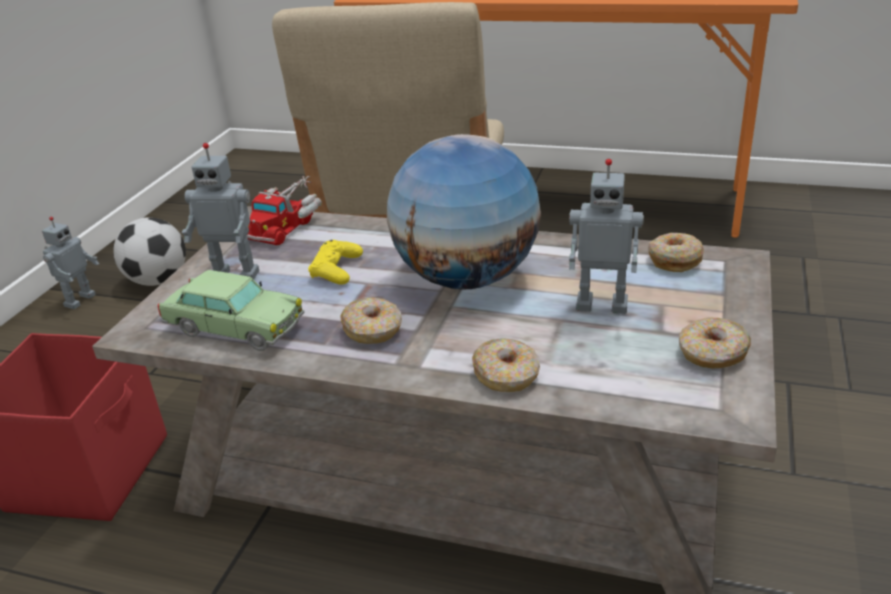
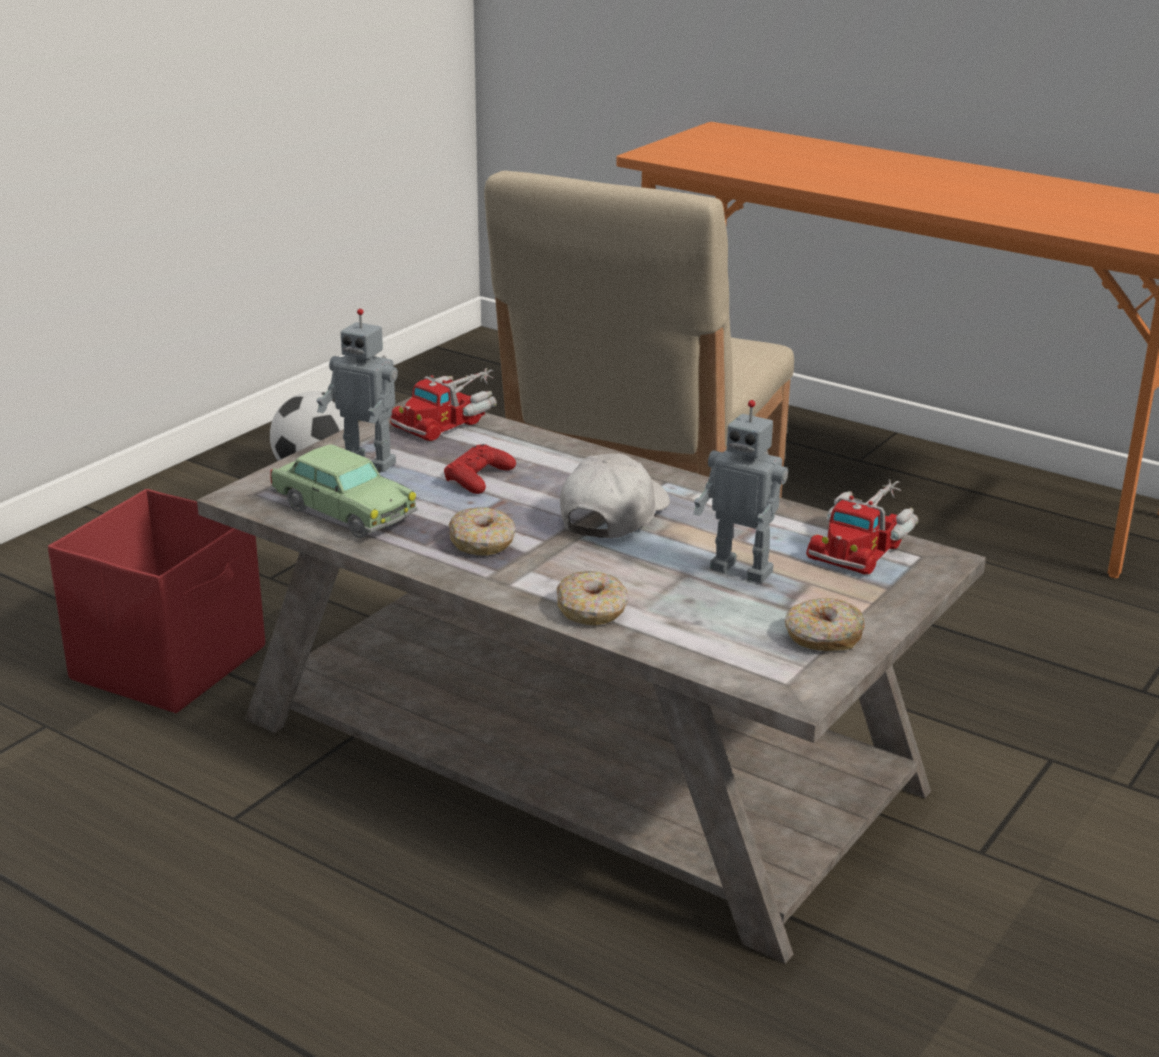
camera: 15 degrees right, 5 degrees down
(79, 300) = (216, 480): toy robot -> none
(336, 269) = (478, 478): yellow game controller -> red game controller
(466, 278) = (613, 515): globe -> white cap
(674, 260) = (863, 544): donut -> toy truck

